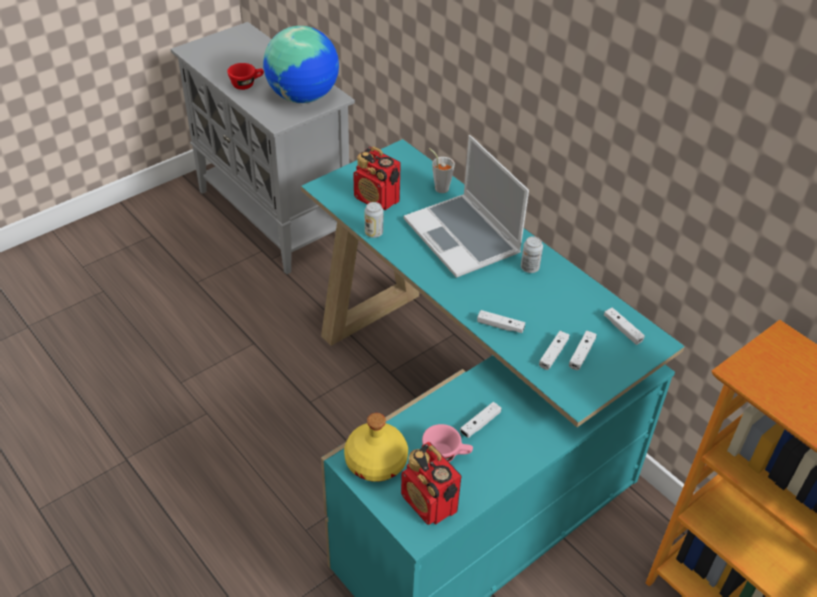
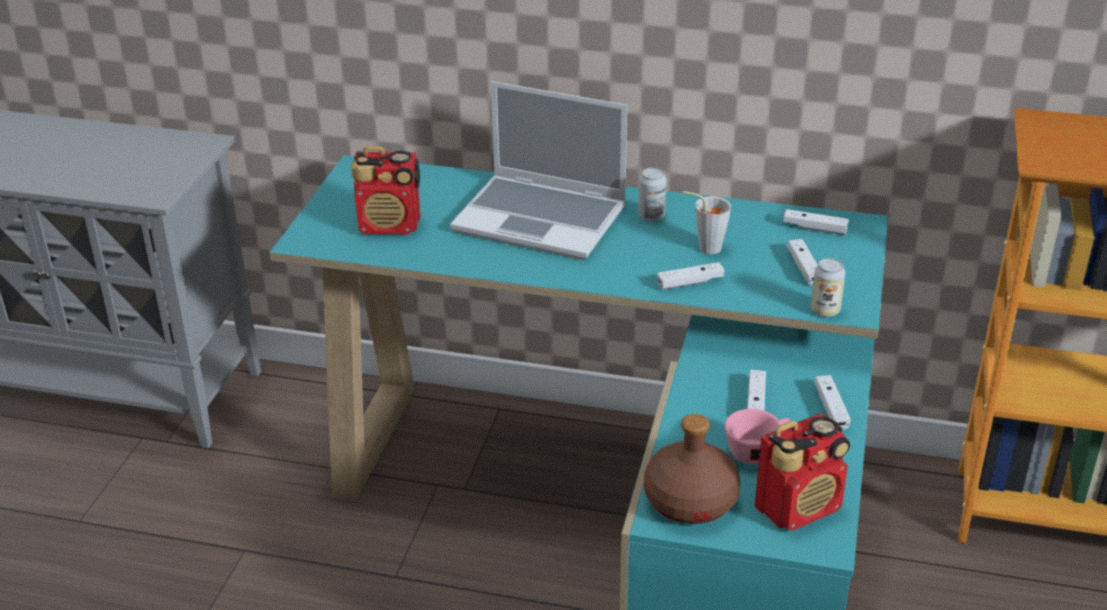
camera: 35 degrees left, 10 degrees down
(247, 84) = (56, 172): red cup -> none
(303, 97) = (159, 156): globe -> none
(374, 233) = (429, 260): can -> can (825, 310)
(376, 462) = (691, 501): yellow bottle -> brown bottle
(429, 504) = (799, 507): radio -> radio turned 45 degrees counterclockwise
(439, 187) = (451, 183): grey cup -> grey cup (704, 247)
(553, 354) = (776, 281): white game controller -> white game controller (831, 408)

